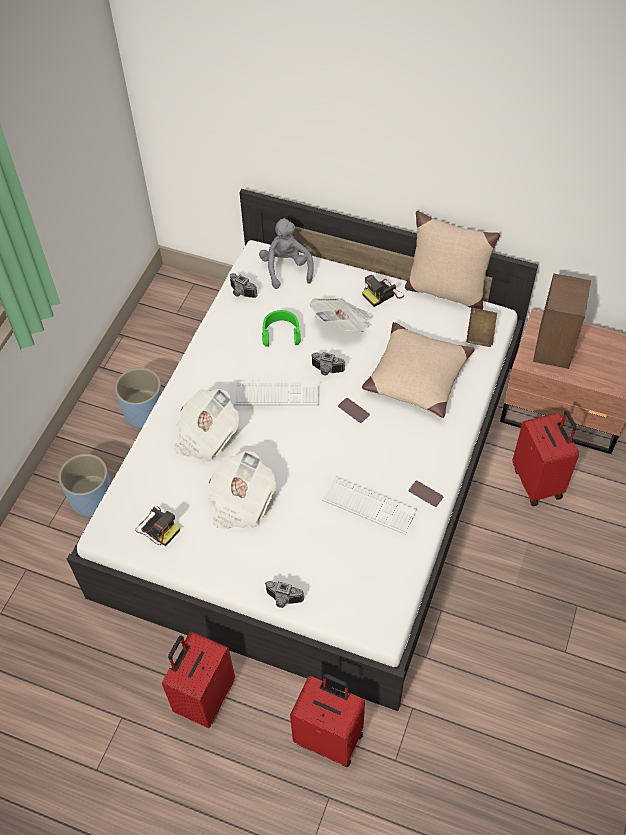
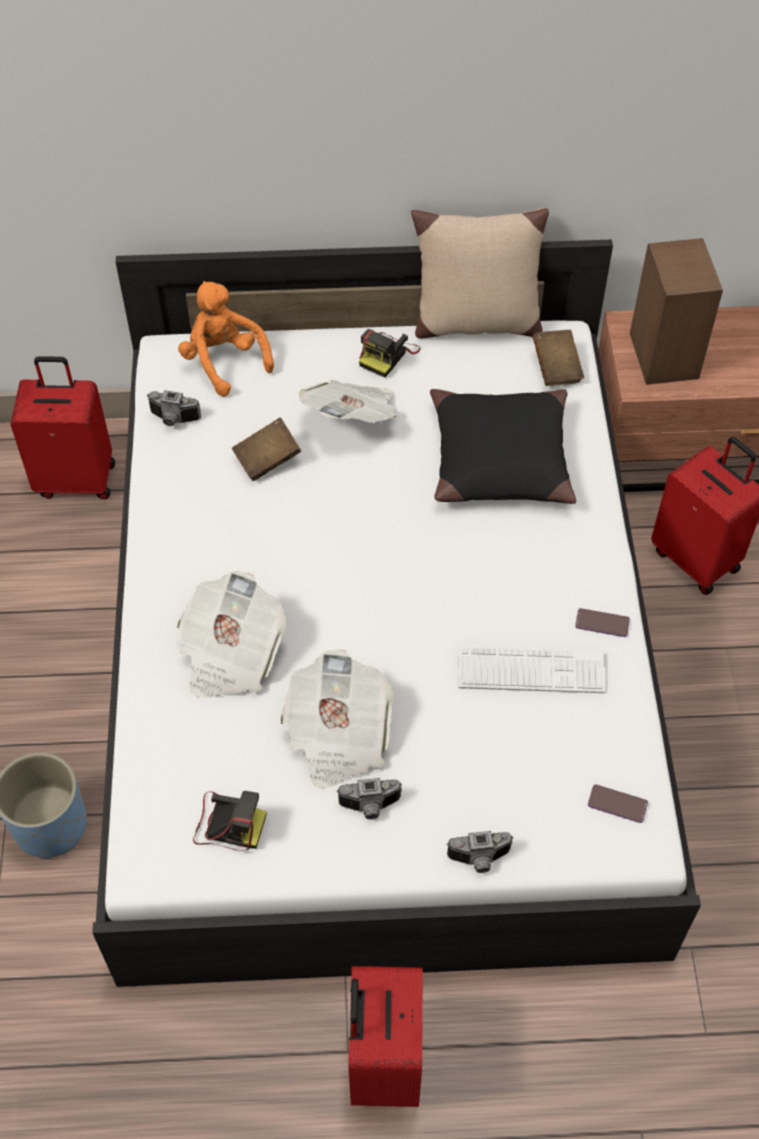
camera: 25 degrees left, 0 degrees up
(145, 412) = (70, 660): blue planter -> none
(276, 394) = (308, 553): keyboard -> none
(281, 333) = (267, 459): green headphones -> brown book
(286, 268) = (224, 361): grey plush toy -> orange plush toy
(326, 371) = (365, 493): camera -> camera (370, 807)
(330, 737) = (597, 1041): red suitcase -> red suitcase (77, 478)
(353, 410) = (435, 538): phone -> phone (617, 804)
(416, 376) = (499, 458): beige pillow -> black pillow

